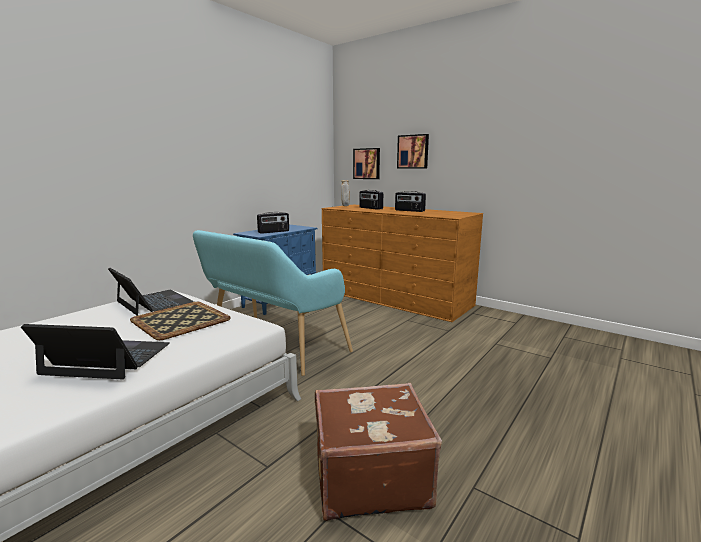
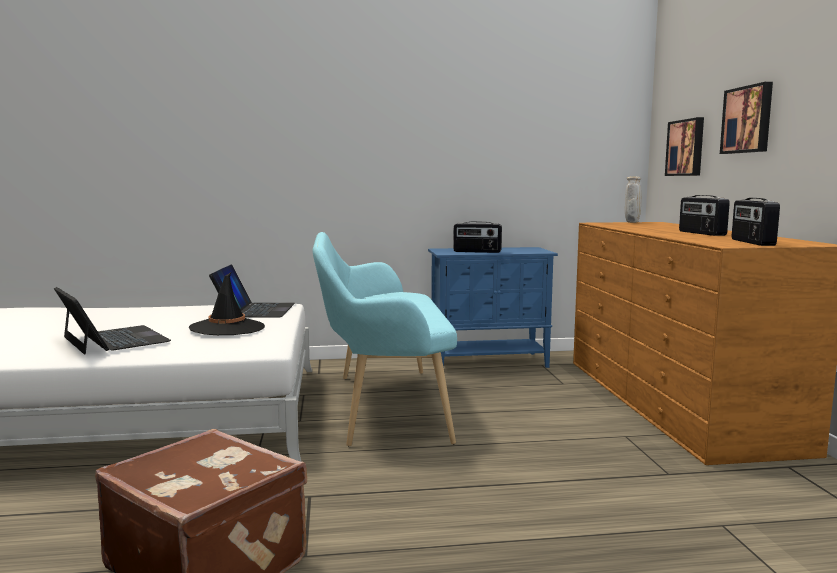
camera: 45 degrees right, 5 degrees down
(180, 320) = (227, 328): tray -> black hat
(370, 208) = (653, 227): radio -> radio (751, 242)

